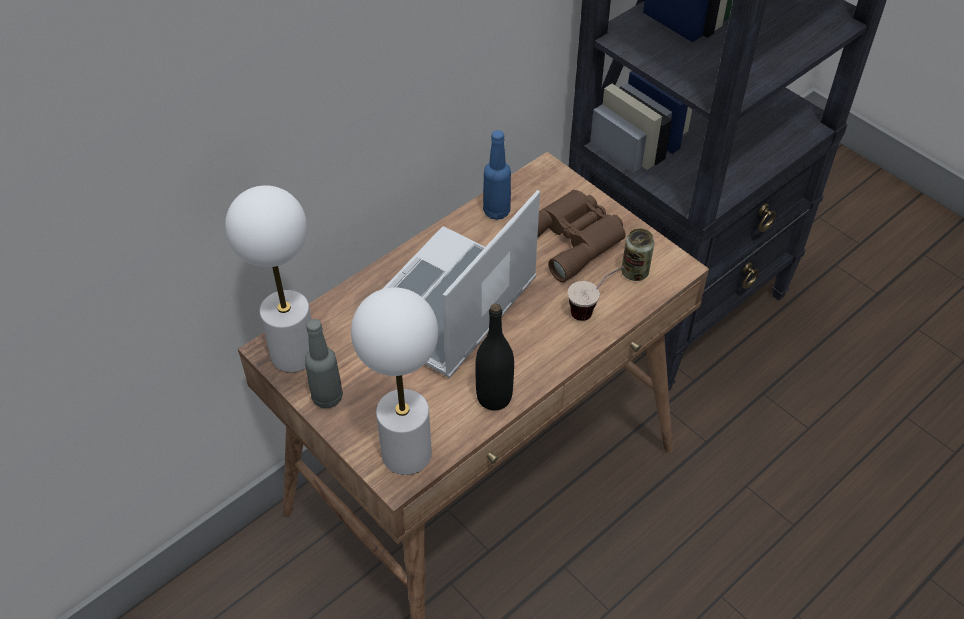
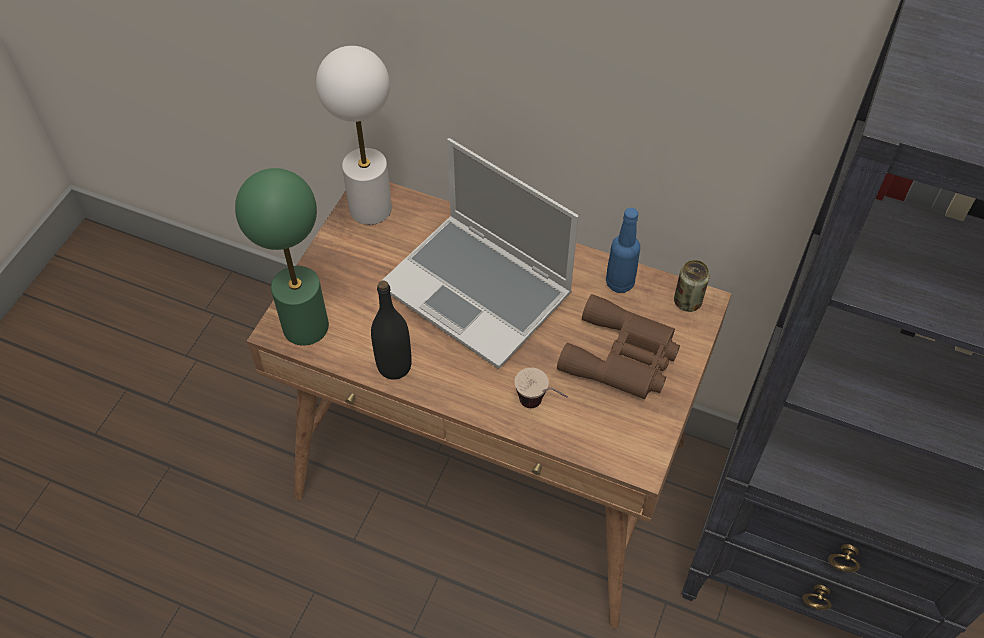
camera: 65 degrees right, 5 degrees up
(327, 397) = (337, 249): grey bottle -> none
(406, 453) = (306, 326): white table lamp -> green table lamp
(447, 306) = (479, 291): laptop -> laptop turned 150 degrees counterclockwise
(634, 272) = (610, 427): can -> can (687, 301)

